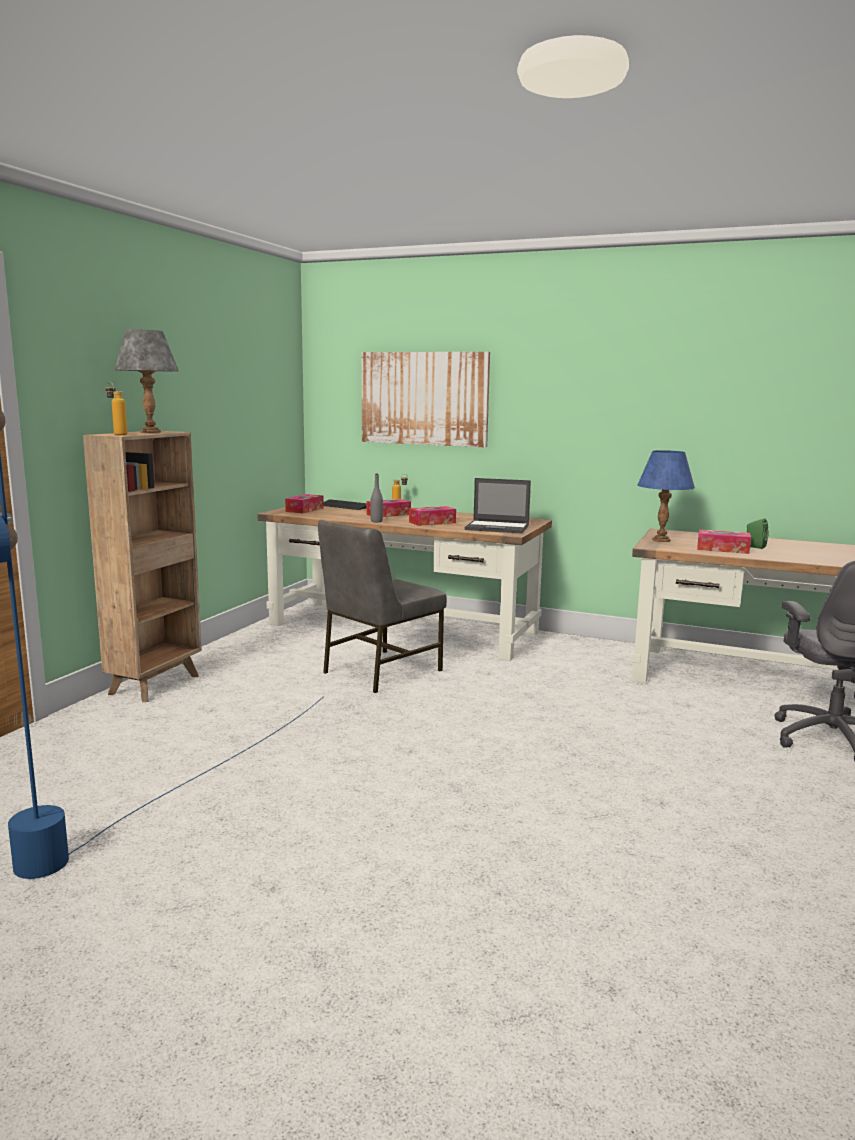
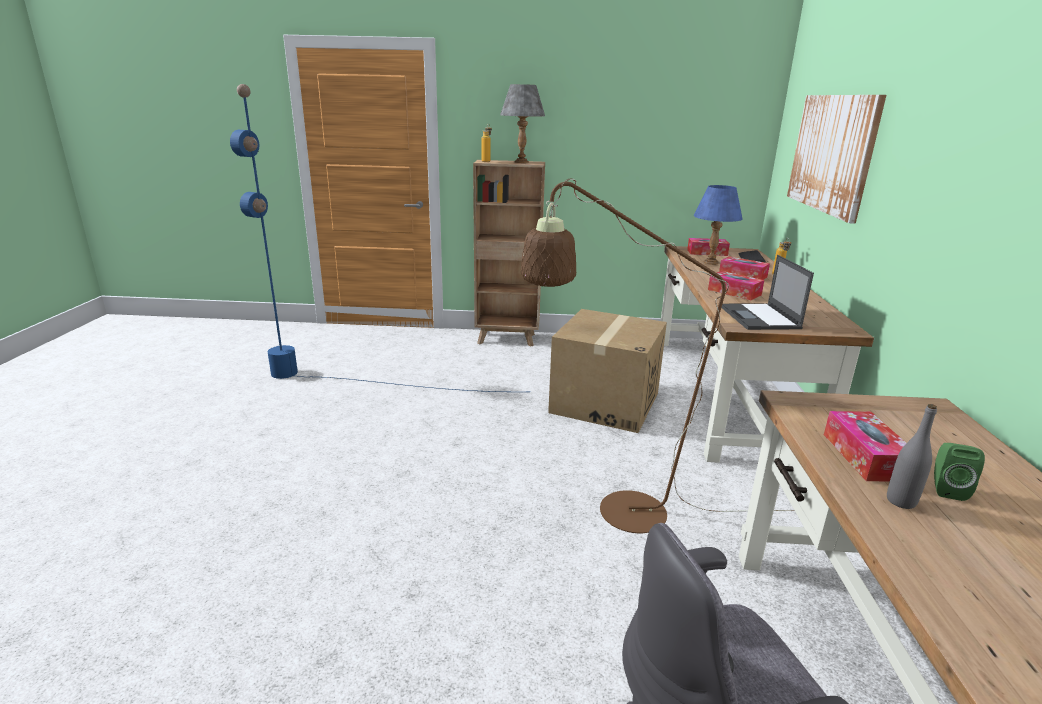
camera: 70 degrees right, 10 degrees up
(376, 521) = (699, 276): grey bottle -> grey bottle (901, 501)
(379, 671) = (604, 402): grey chair -> cardboard box
(566, 705) = (615, 512): none -> brown floor lamp
(661, 540) = (855, 407): blue table lamp -> blue table lamp (711, 262)

